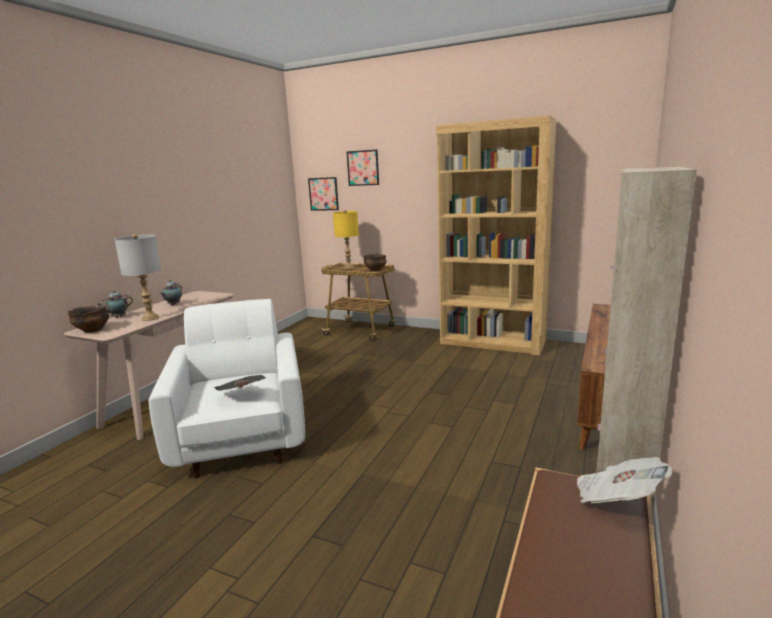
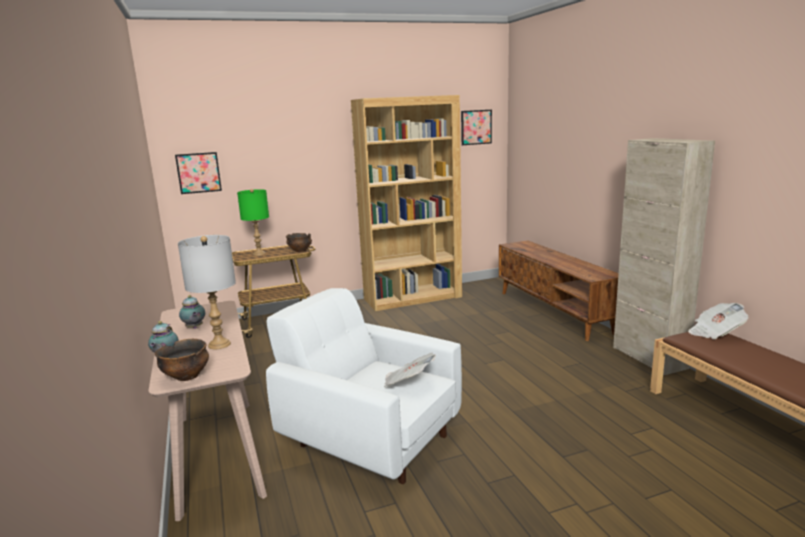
camera: 45 degrees left, 0 degrees up
(349, 267) = (259, 254): yellow table lamp -> green table lamp
(363, 168) = (252, 140): picture -> picture (476, 127)

